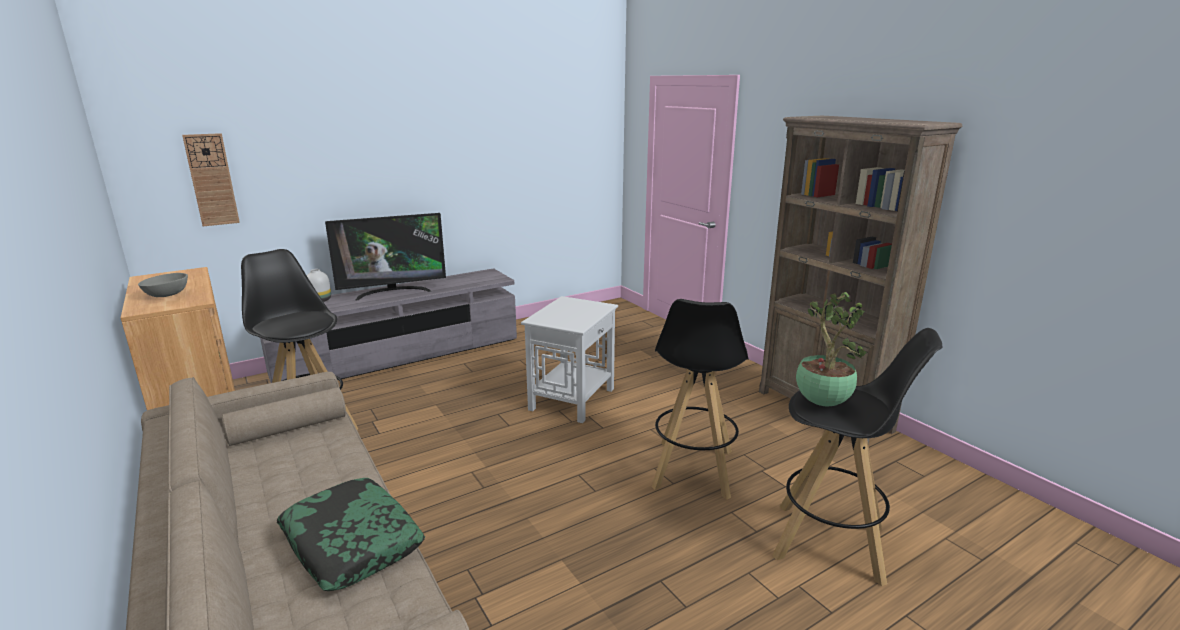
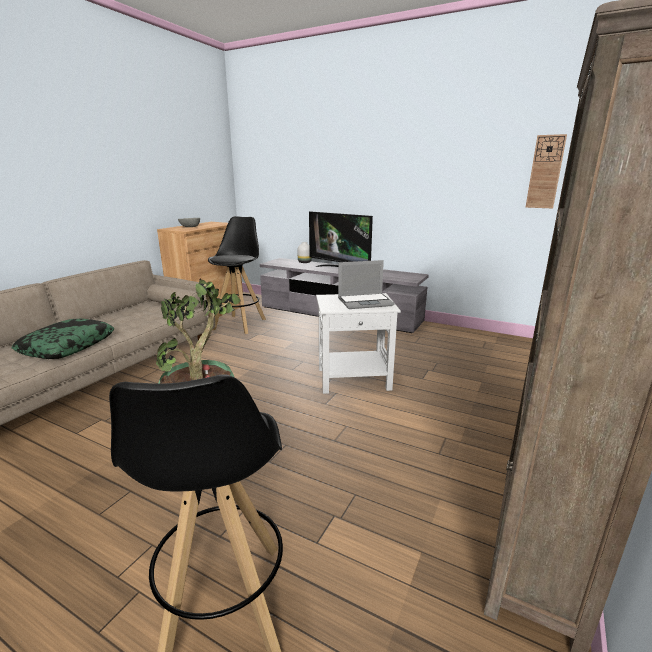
camera: 60 degrees right, 0 degrees up
(211, 180) = (271, 180): wall clock -> wall clock (545, 172)
(578, 309) = (365, 302): none -> laptop
(693, 469) = (299, 467): black stool -> none

